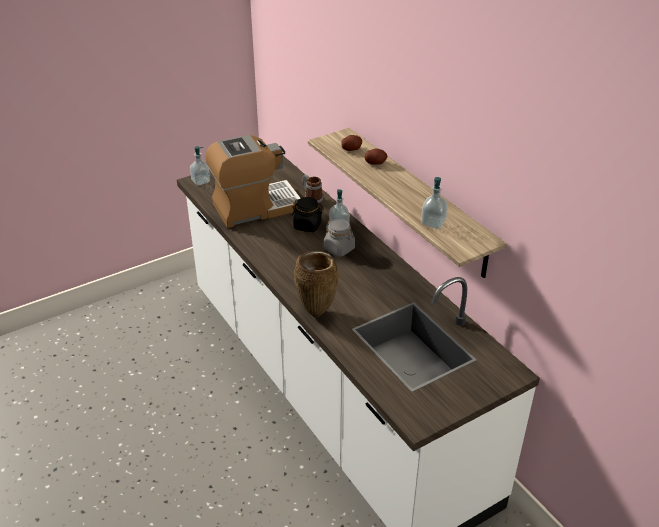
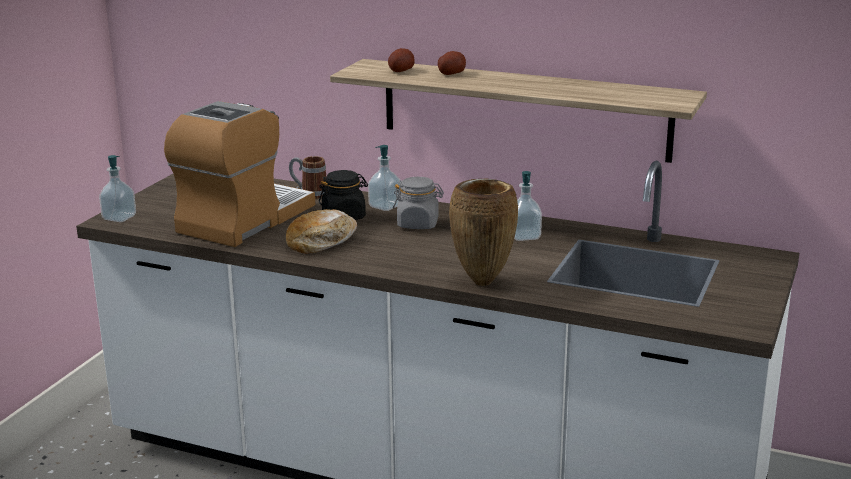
camera: 35 degrees left, 15 degrees down
(273, 242) = (321, 242): none -> bread
(433, 223) = (606, 95): soap dispenser -> soap dispenser (524, 236)

